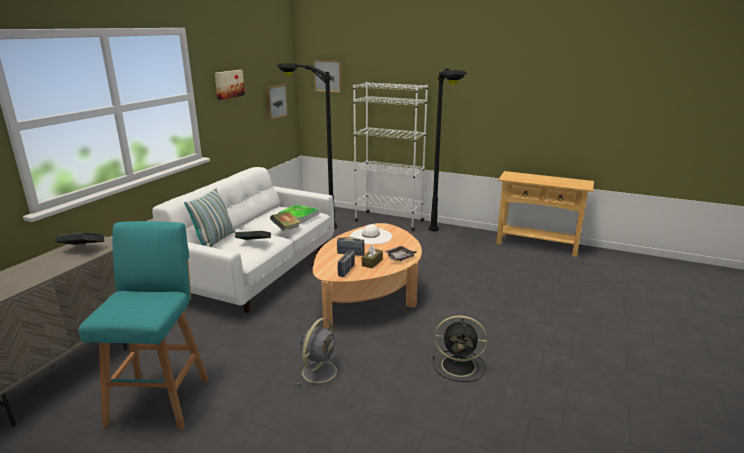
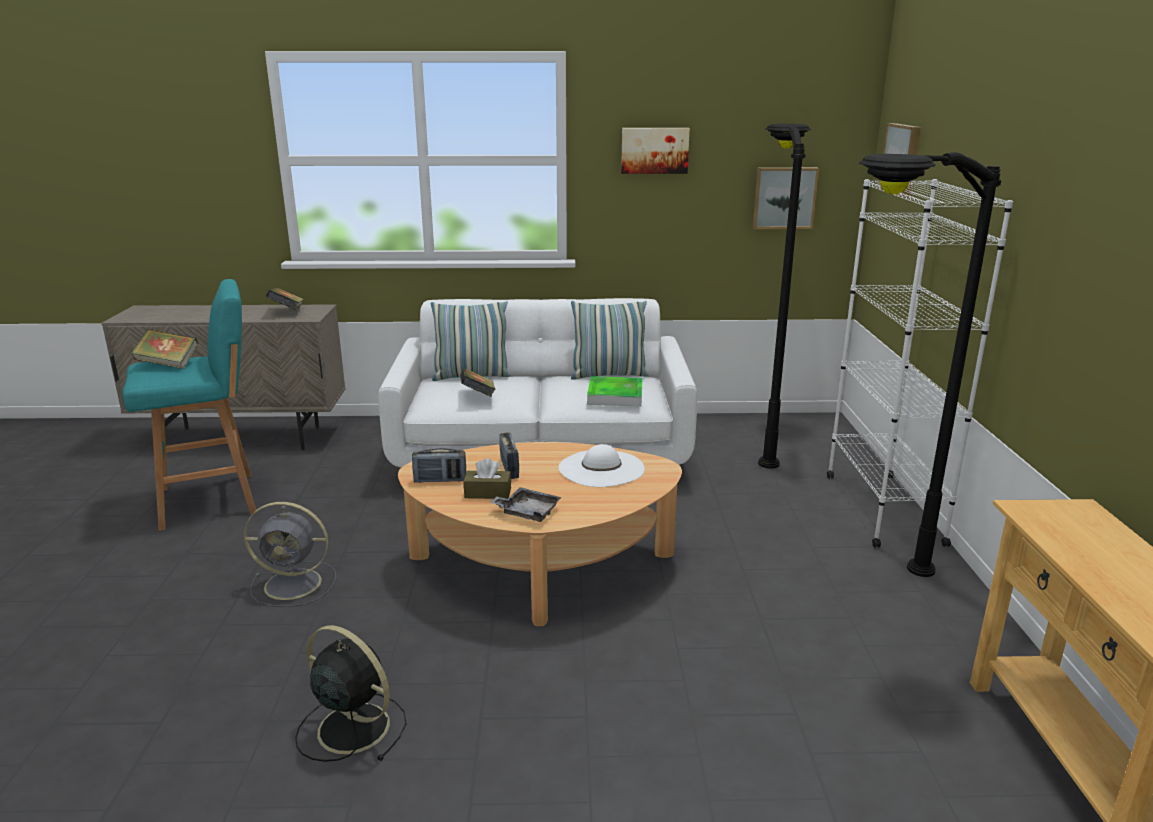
camera: 65 degrees right, 0 degrees up
(267, 212) = (608, 375): none -> pillow
(286, 229) = (553, 401): book -> book (168, 364)
(460, 366) = (351, 727): black fan -> black fan turned 135 degrees clockwise

